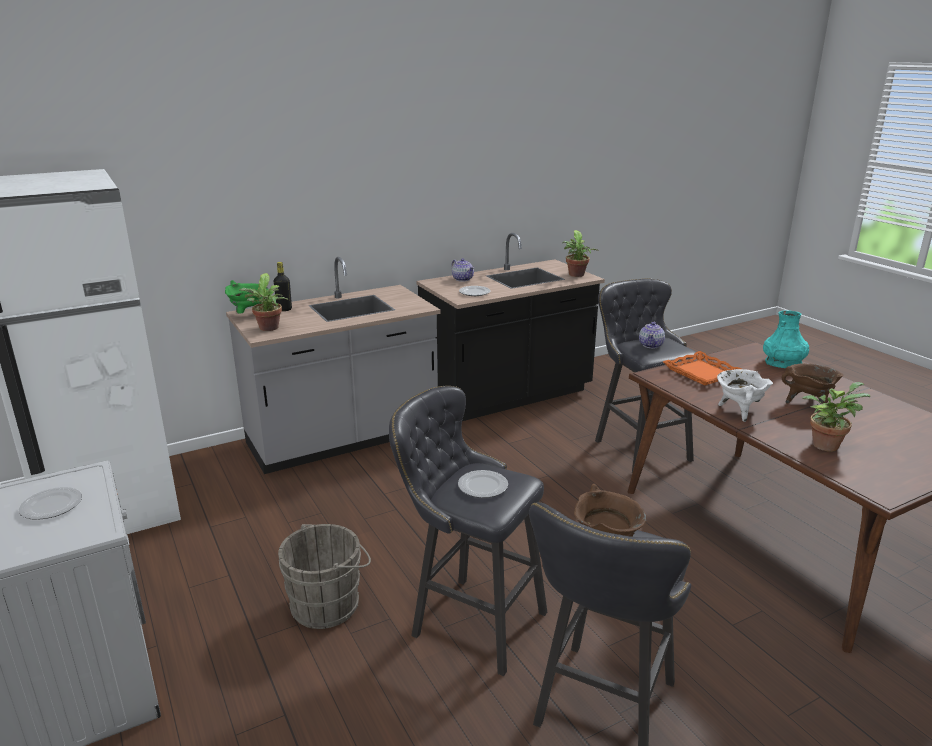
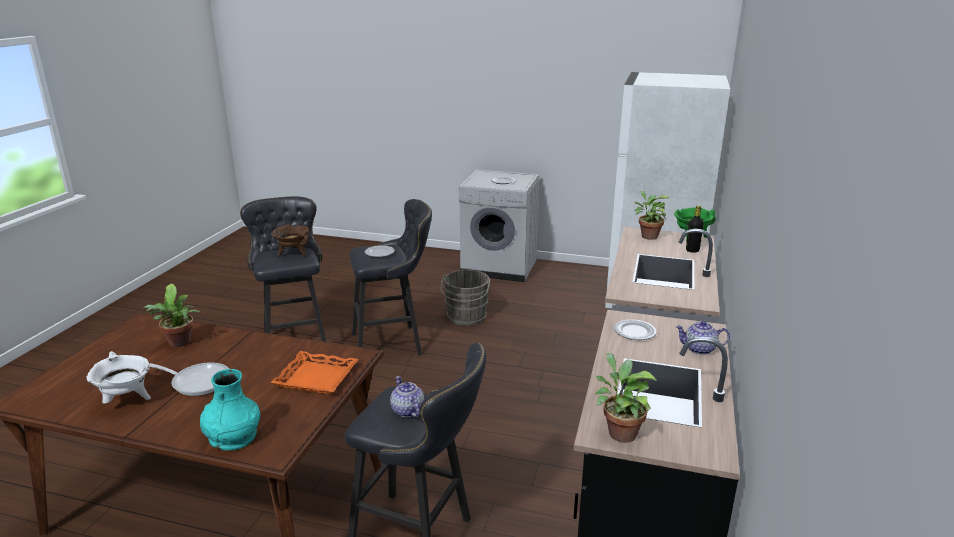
camera: 135 degrees right, 0 degrees up
(739, 411) = (259, 346): white cooking pot -> white cooking pot (127, 400)
(807, 403) = (197, 381): brown cooking pot -> frying pan

